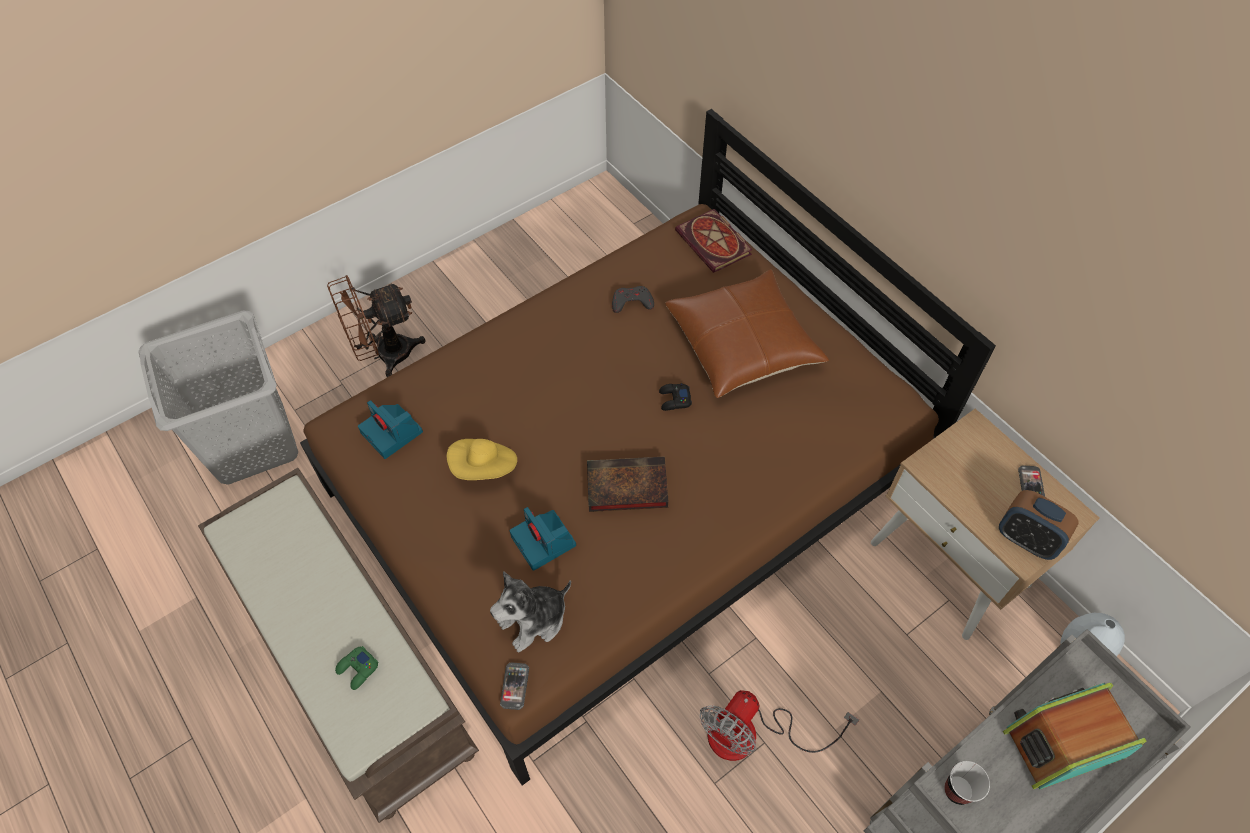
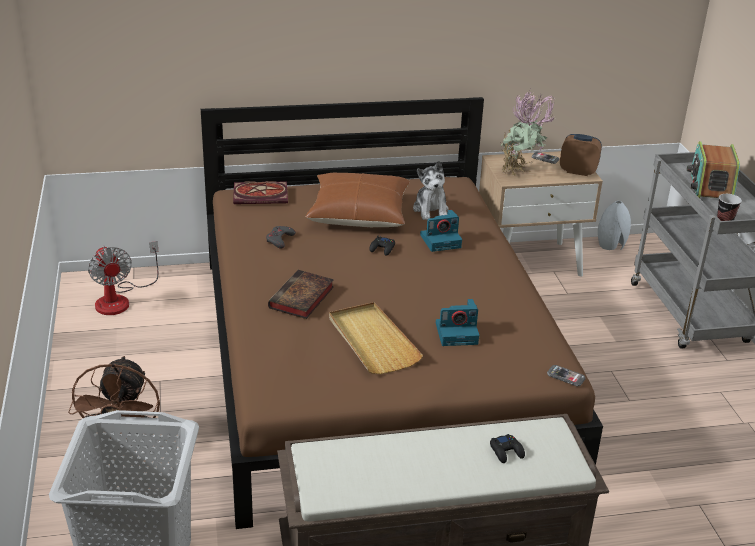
camera: 65 degrees left, 25 degrees down
(358, 669) = (506, 452): green game controller -> black game controller
(393, 433) = (300, 374): camera -> camera (441, 240)
(484, 468) = (372, 341): yellow hat -> beige tray
(534, 620) = (518, 355): plush toy -> plush toy (431, 210)
(625, 487) = (438, 288): book -> book (301, 299)
(750, 735) = (603, 374): fan -> fan (120, 299)
(956, 471) = (520, 174): none -> potted plant
(1026, 539) = (578, 171): alarm clock -> alarm clock turned 135 degrees counterclockwise

